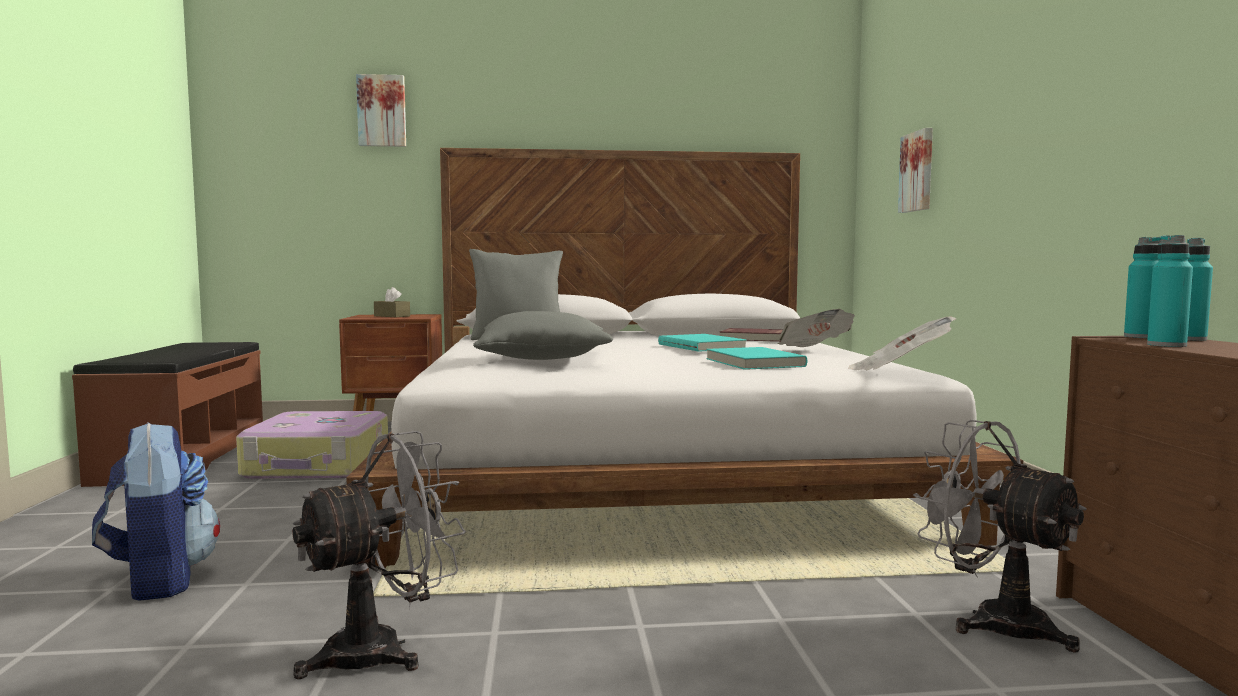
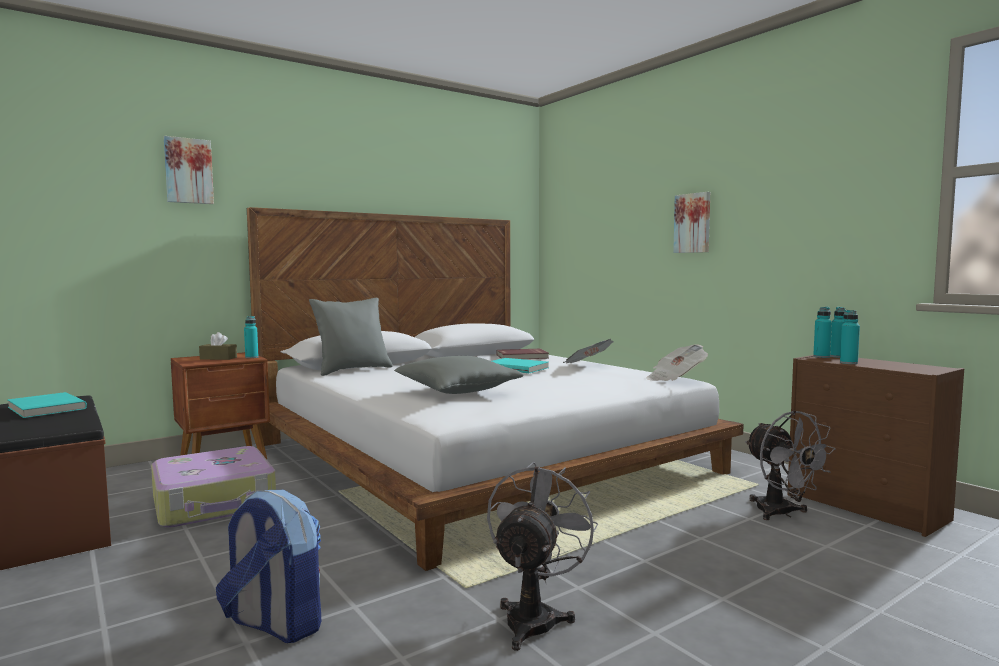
camera: 30 degrees left, 0 degrees up
(422, 317) = (251, 357): none -> turquoise bottle
(752, 362) = (583, 380): turquoise book -> turquoise book (45, 408)
(918, 171) = (602, 241): picture -> picture (693, 223)
(992, 620) = (782, 513): grey fan -> grey fan turned 135 degrees counterclockwise

